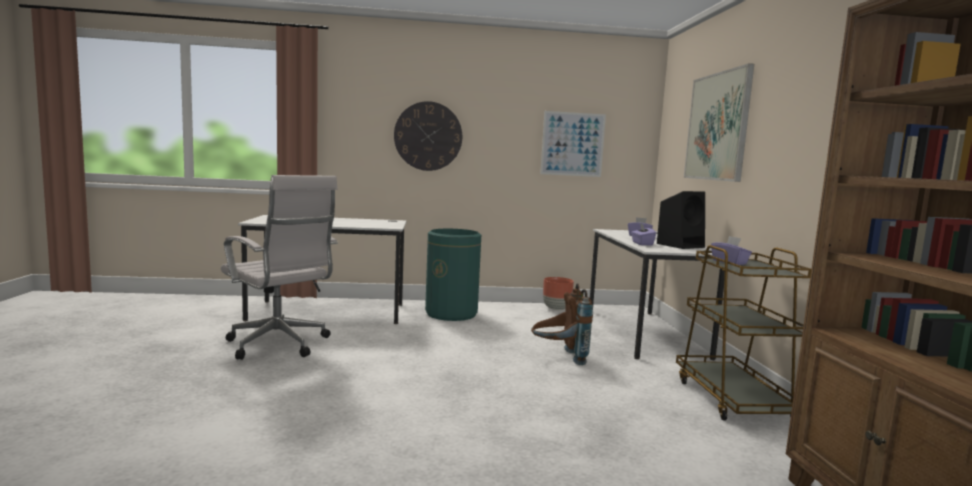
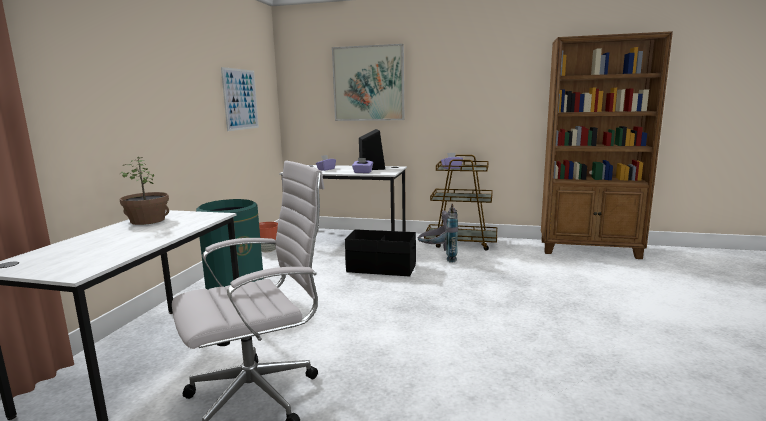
camera: 70 degrees left, 5 degrees up
(371, 221) = (148, 220): none -> potted plant
(428, 136) = (139, 100): wall clock -> none
(559, 358) = (381, 268): brown backpack -> black storage box
(639, 386) = (439, 257): none -> grey backpack

